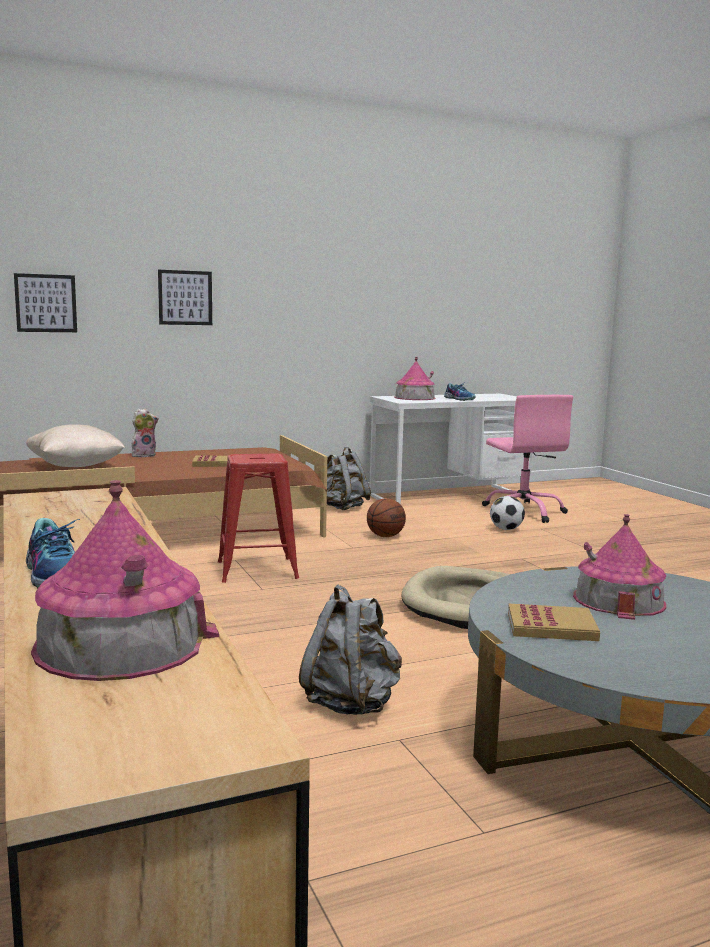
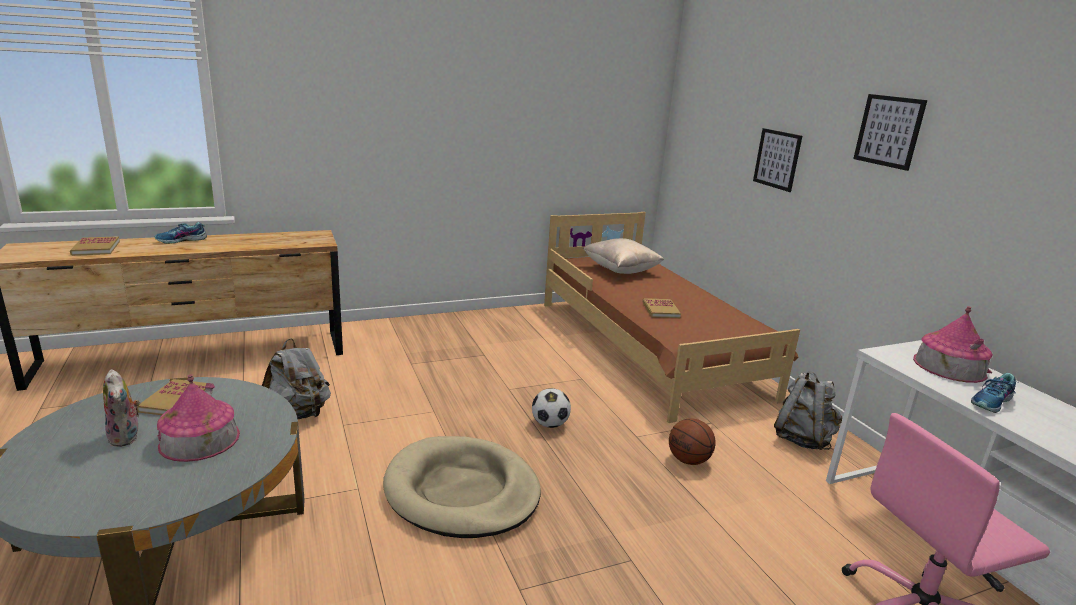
camera: 90 degrees right, 10 degrees up
(46, 303) = (697, 147): picture -> picture (889, 131)
(121, 643) = (96, 248): toy house -> book
(144, 455) = (681, 287): plush toy -> plush toy (127, 437)
(256, 570) = (554, 387): red stool -> none
(506, 529) = (779, 574): football -> football (550, 424)

